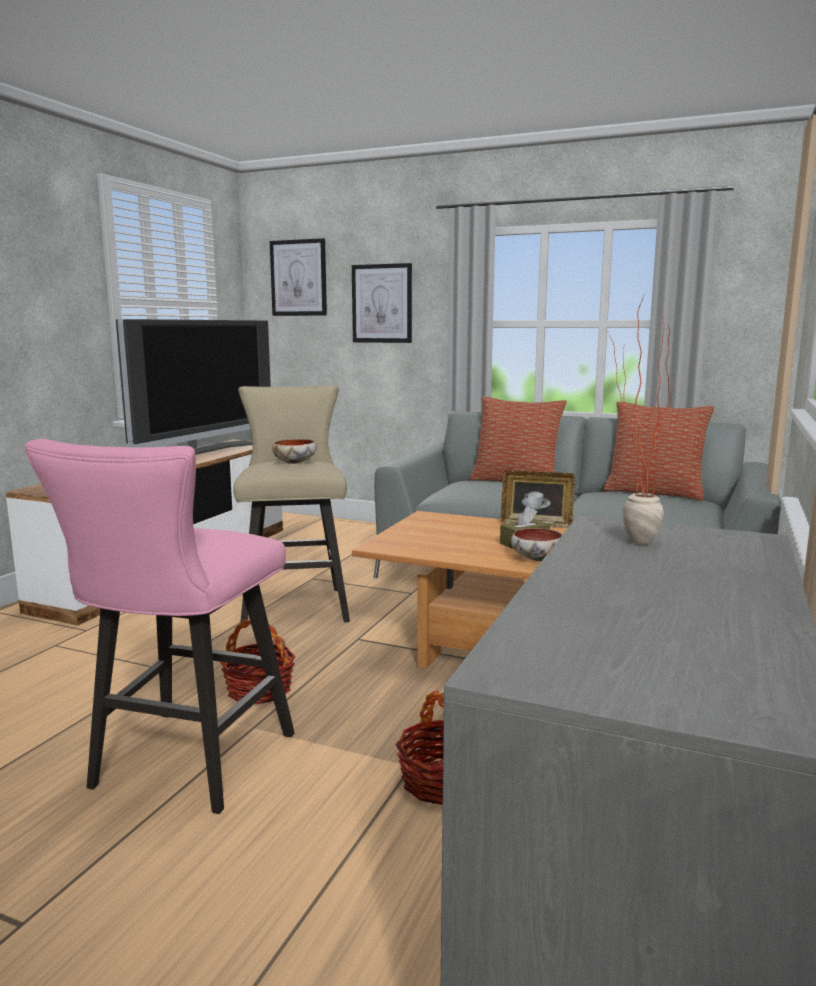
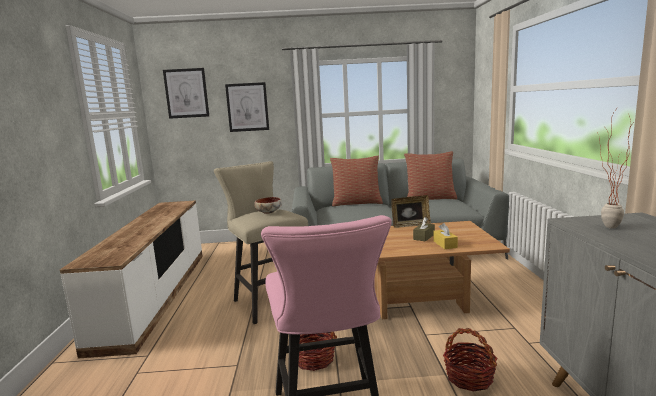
camera: 25 degrees left, 0 degrees up
(200, 453) = (155, 215): television -> none
(537, 559) = (445, 244): bowl -> yellow tissue box

